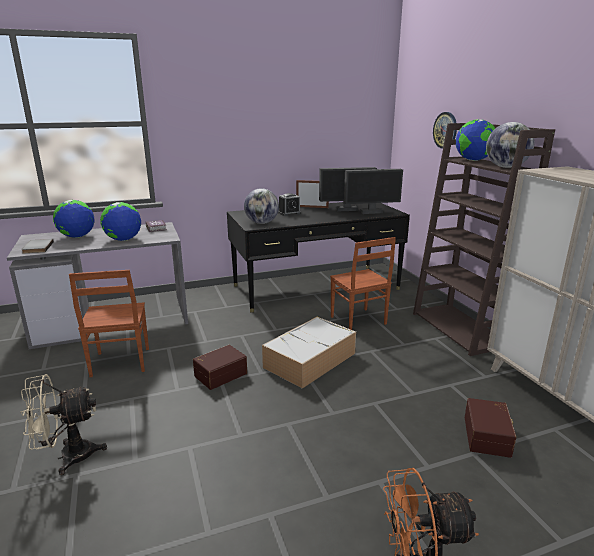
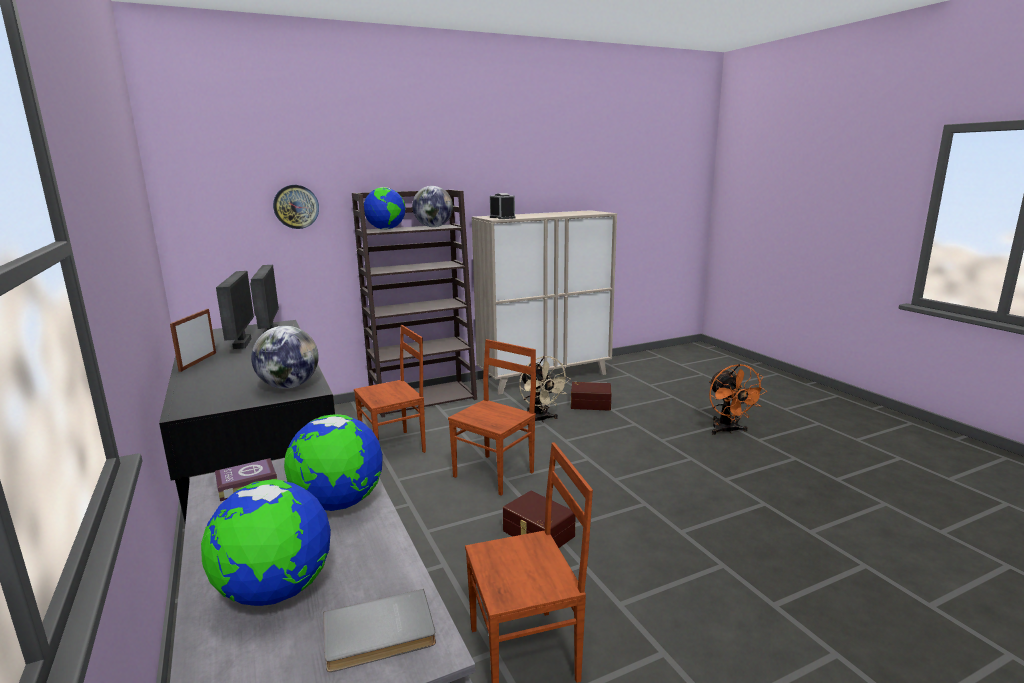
camera: 95 degrees left, 5 degrees down
(68, 457) = (757, 624): beige fan -> beige fan (540, 420)
(289, 213) = (230, 373): alarm clock -> alarm clock (502, 218)
(309, 361) = (495, 474): storage box -> brown chair

